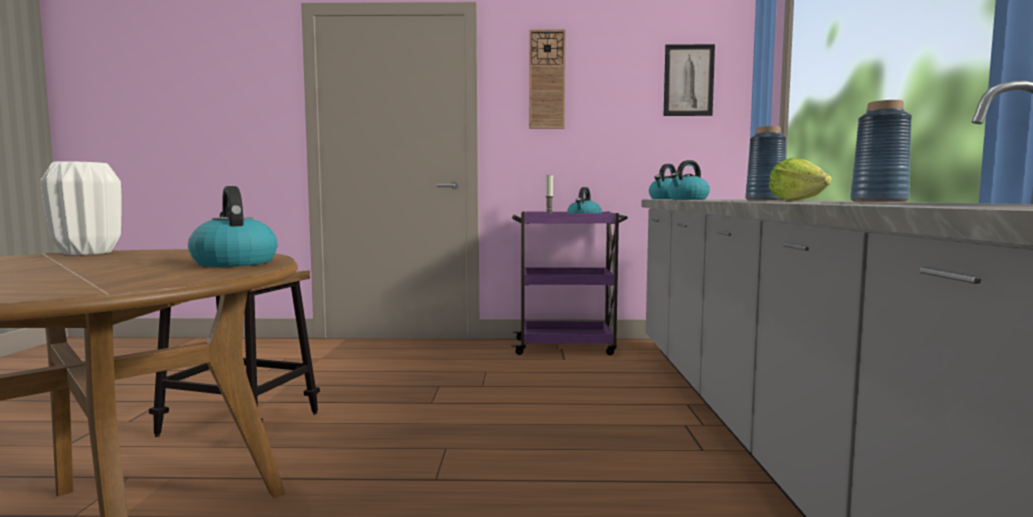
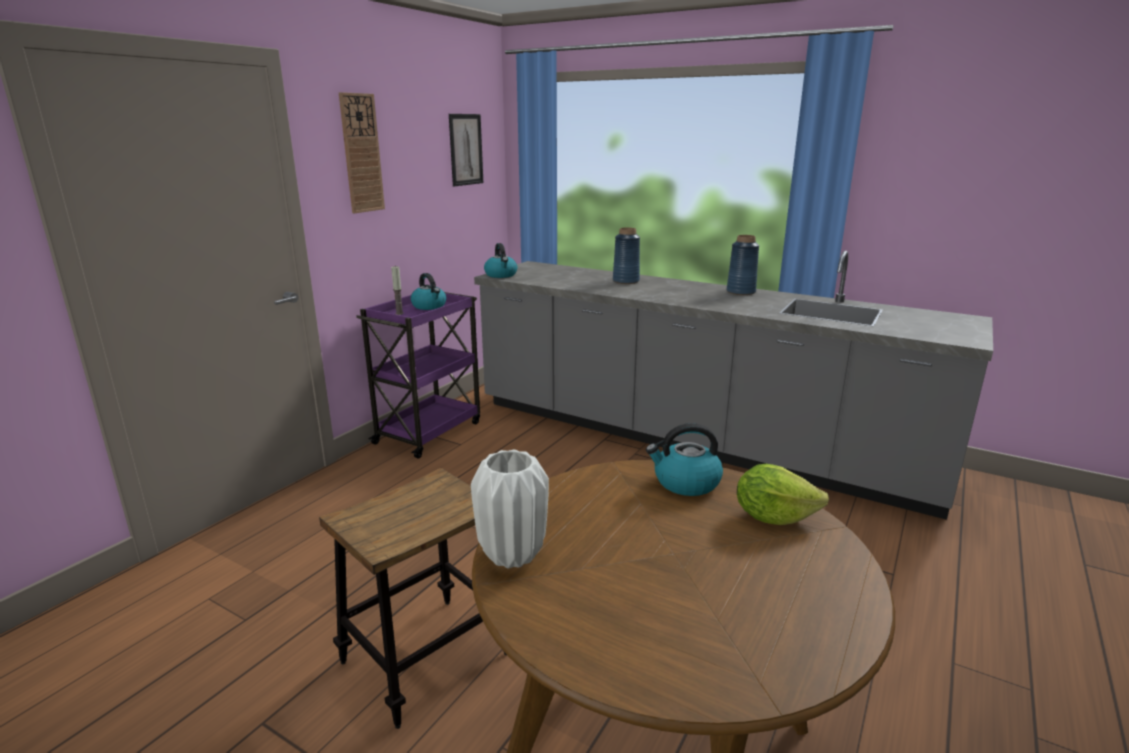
camera: 60 degrees left, 15 degrees up
(687, 199) = (546, 280): kettle -> none
(796, 200) = (686, 291): lettuce -> lettuce (773, 517)

